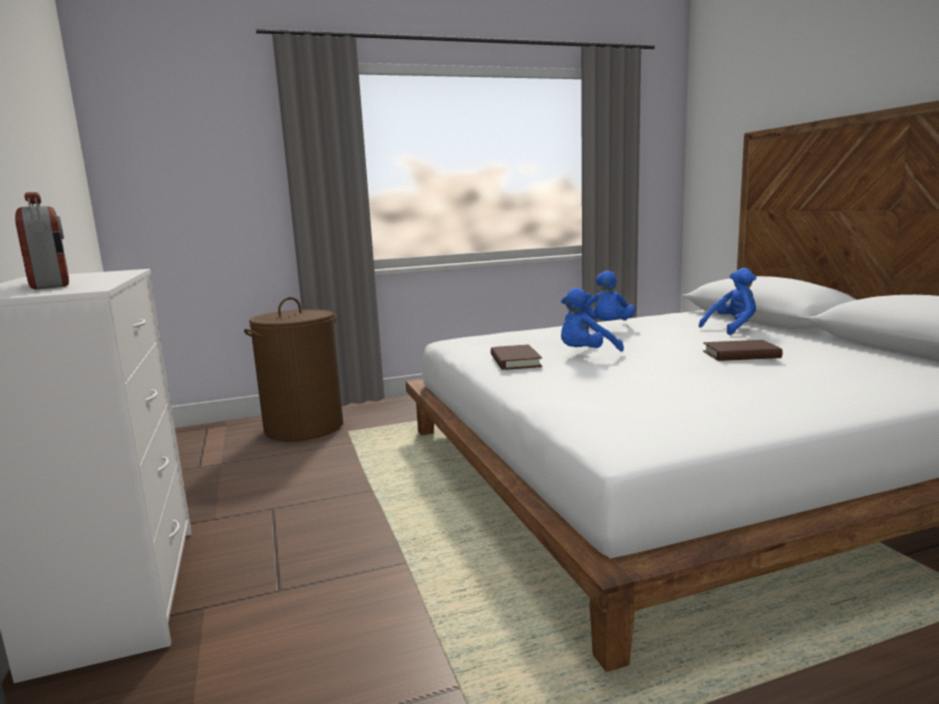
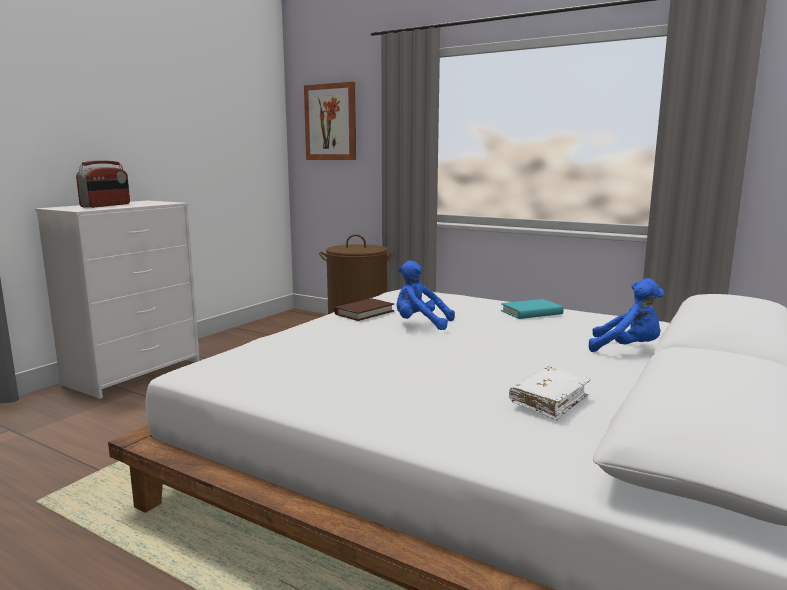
camera: 50 degrees right, 0 degrees up
(180, 149) = (331, 122): none -> picture
(608, 326) = (531, 312): blue plush toy -> turquoise book
(741, 355) = (494, 364): brown book -> none
(839, 360) = (549, 401): none -> white book

